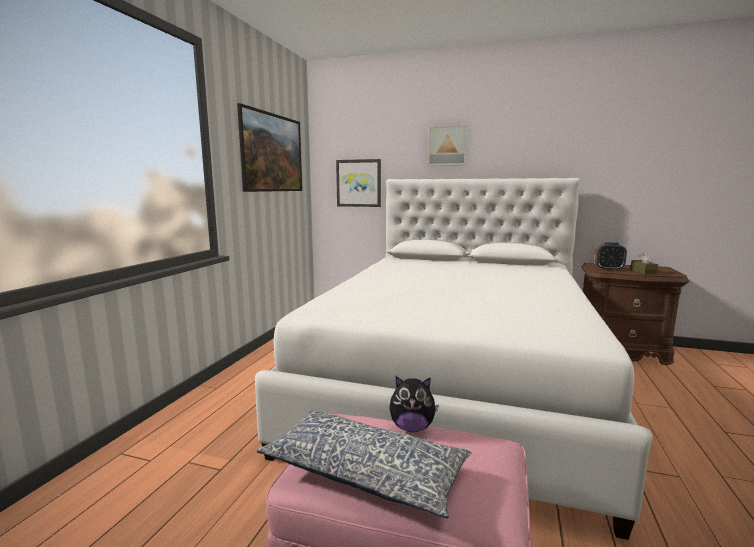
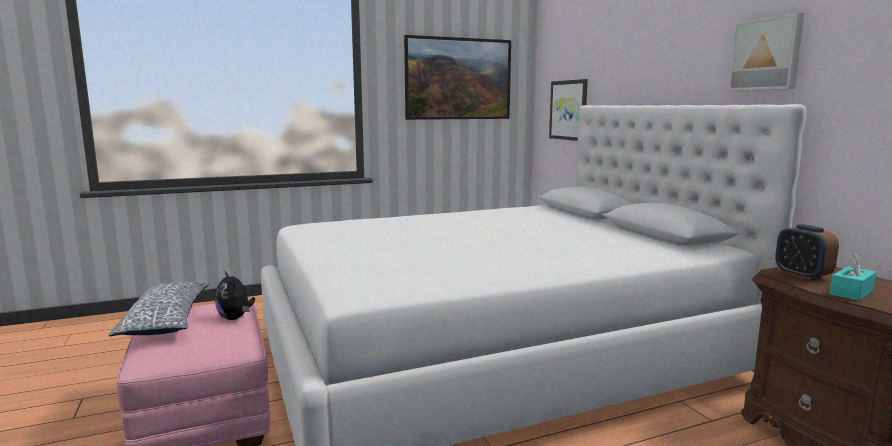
camera: 50 degrees right, 0 degrees up
(447, 145) = (651, 57): picture -> picture (766, 54)
(643, 272) = (851, 292): brown tissue box -> turquoise tissue box

